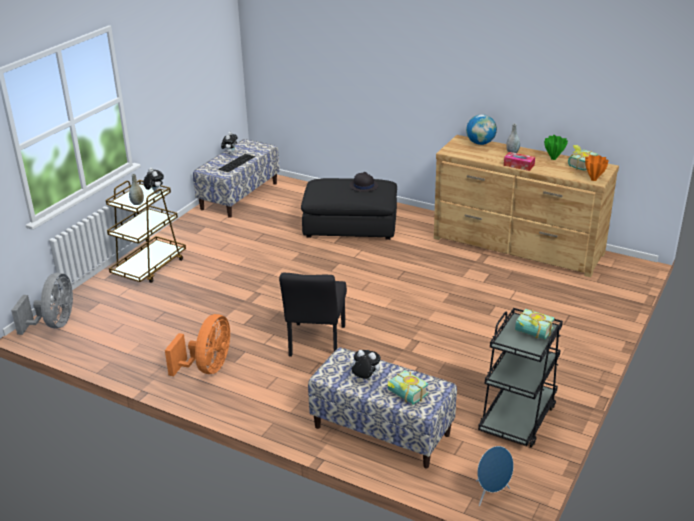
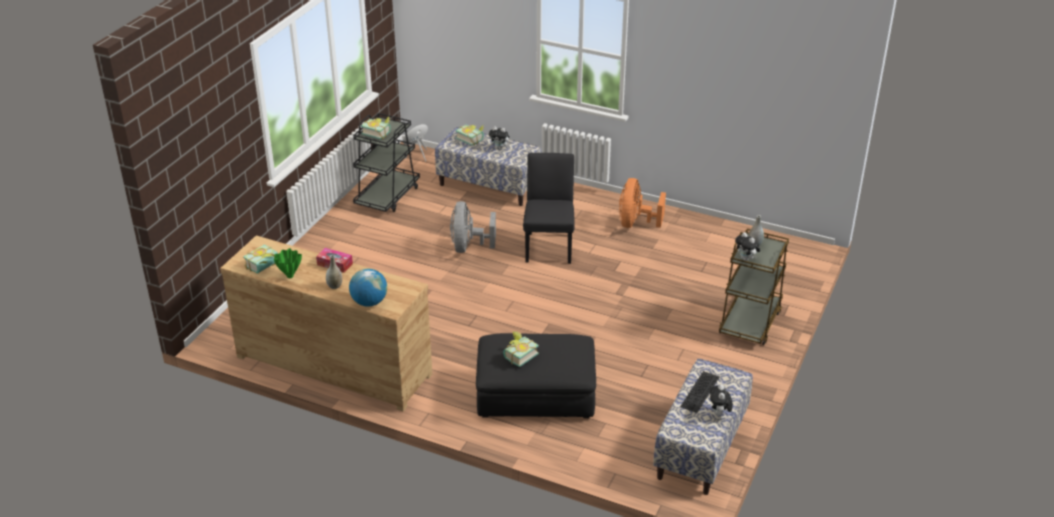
camera: 175 degrees right, 5 degrees up
(54, 324) = (797, 256): grey fan -> grey fan (468, 247)
(363, 186) = (518, 355): black hat -> book
(594, 179) = (261, 244): orange vase -> none

